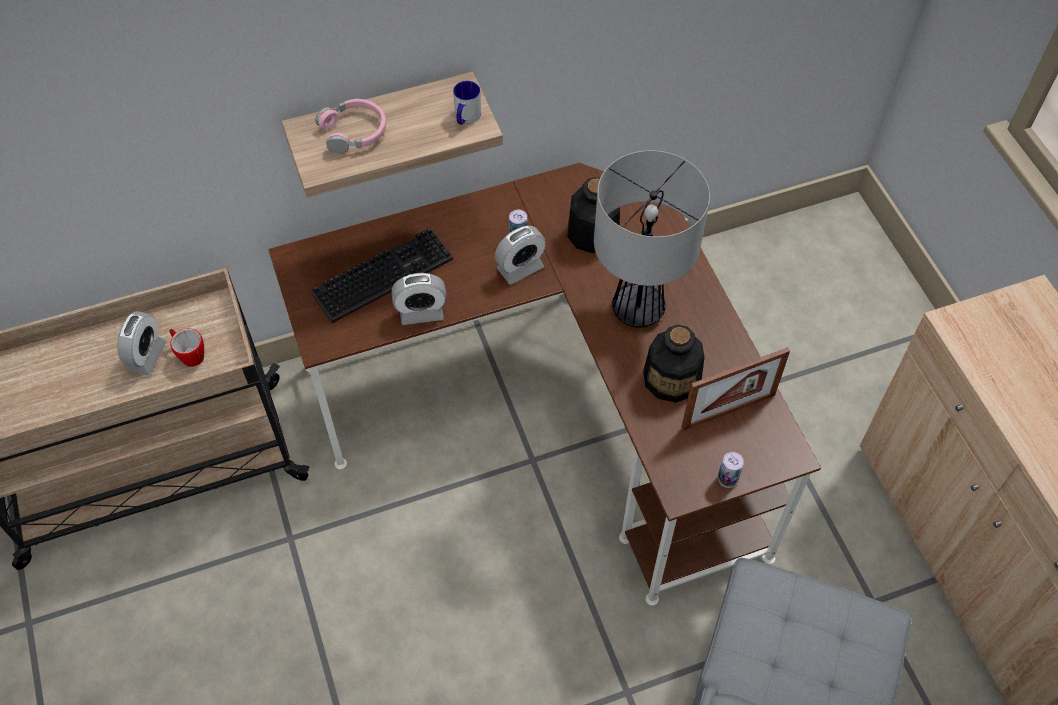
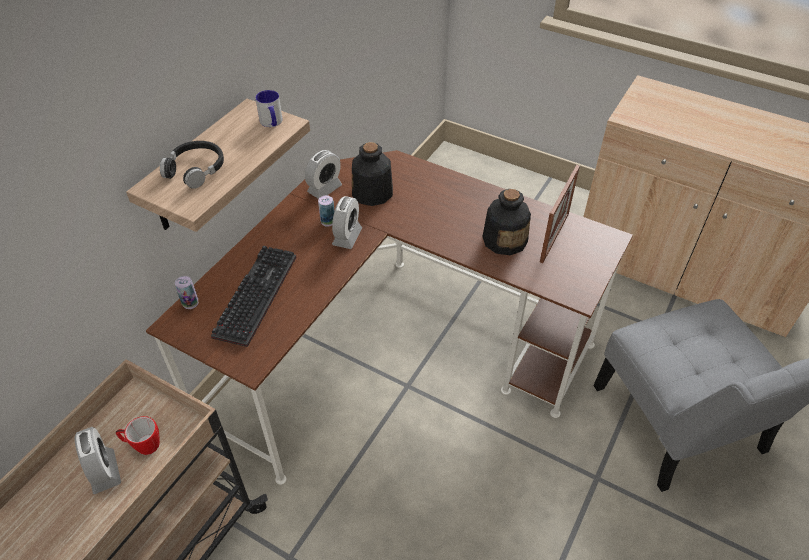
camera: 40 degrees left, 10 degrees down
(354, 132) = (195, 169): pink headphones -> black headphones
(421, 312) = (307, 300): alarm clock -> alarm clock (324, 189)
(637, 309) = (443, 217): table lamp -> none
(727, 479) = (595, 272): can -> can (190, 303)

